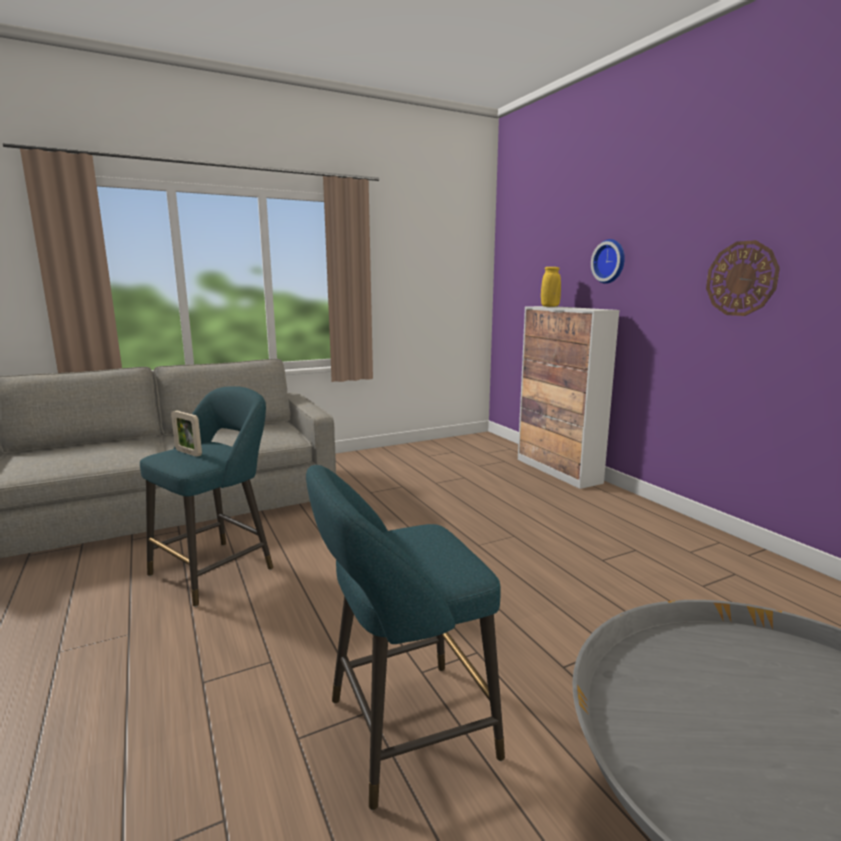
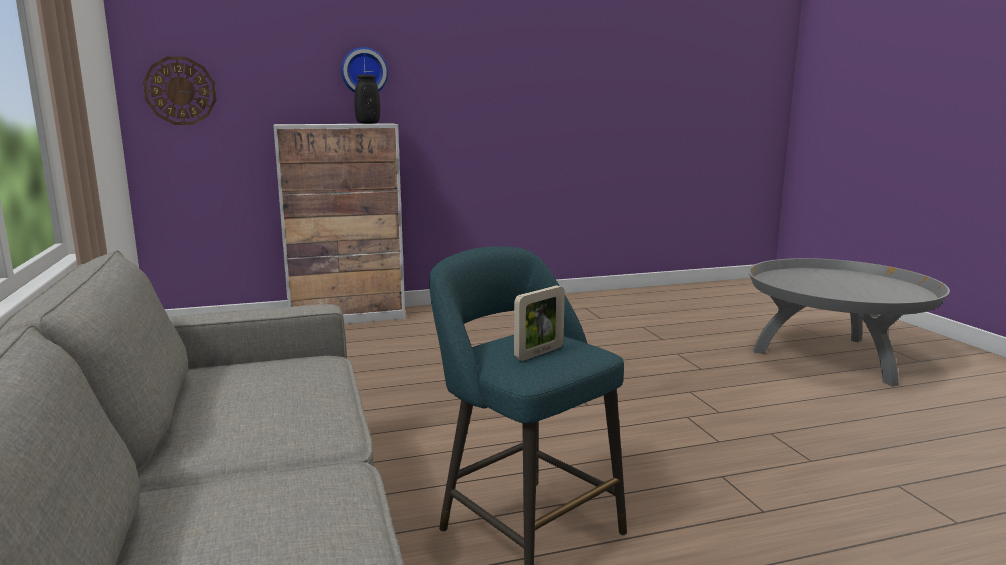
camera: 80 degrees left, 0 degrees up
(402, 732) = (786, 423): turquoise stool -> none
(550, 306) = (302, 124): yellow vase -> none
(588, 308) = (368, 123): none -> black vase
(741, 278) = (507, 92): wall clock -> wall clock (180, 91)

